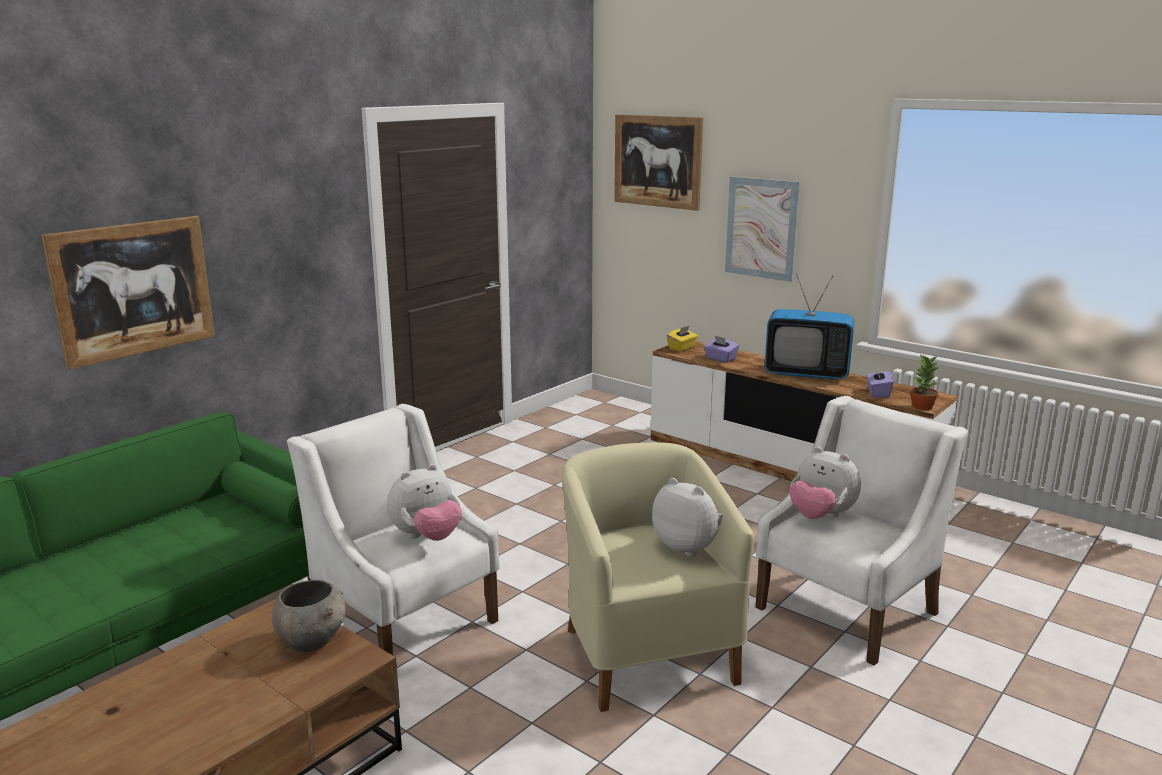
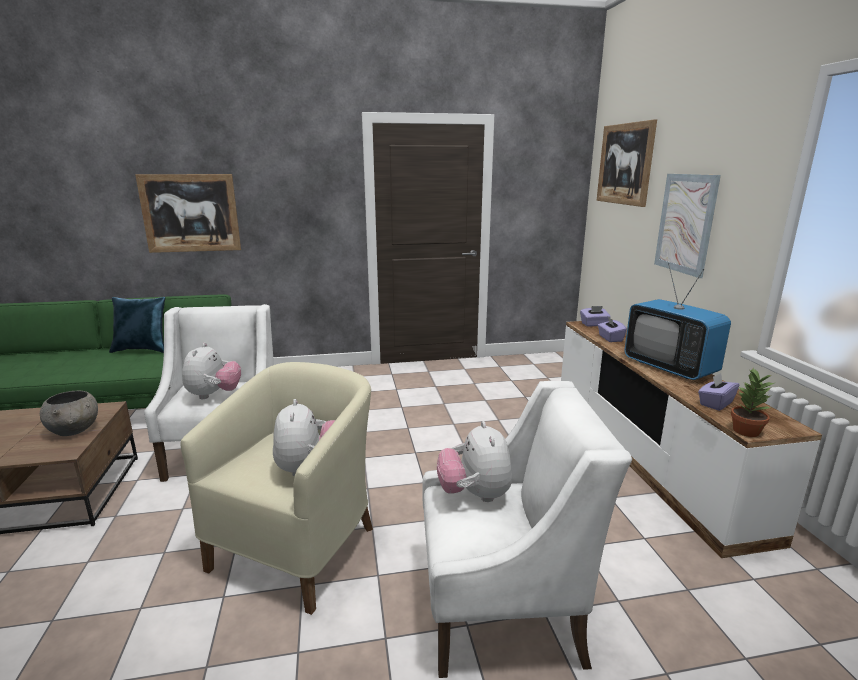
camera: 40 degrees right, 0 degrees up
(121, 538) = (143, 349): none -> blue pillow
(427, 537) = (214, 395): plush toy -> plush toy turned 90 degrees counterclockwise
(682, 348) = (594, 324): yellow tissue box -> purple tissue box

